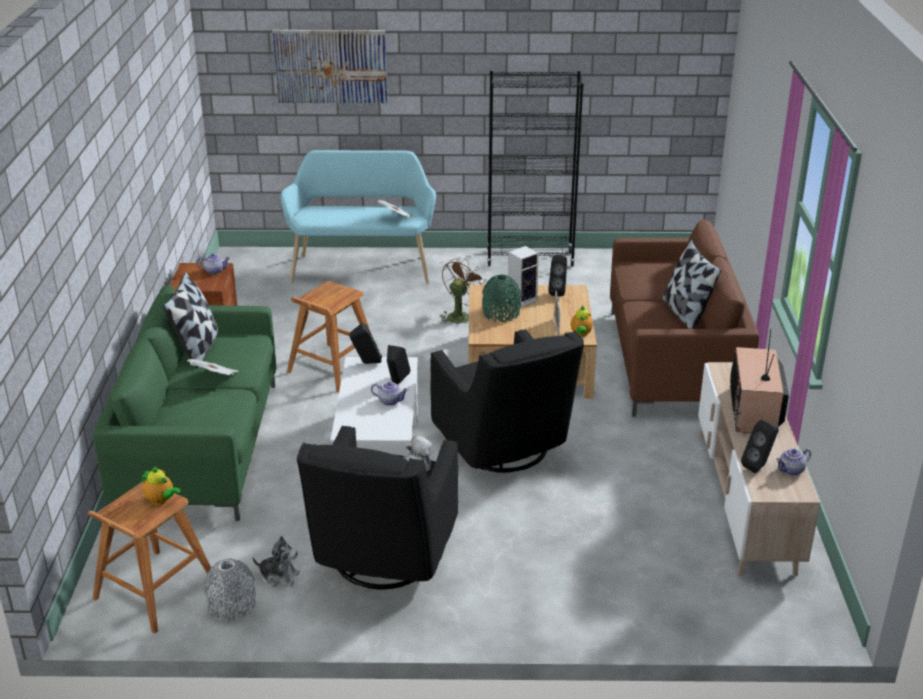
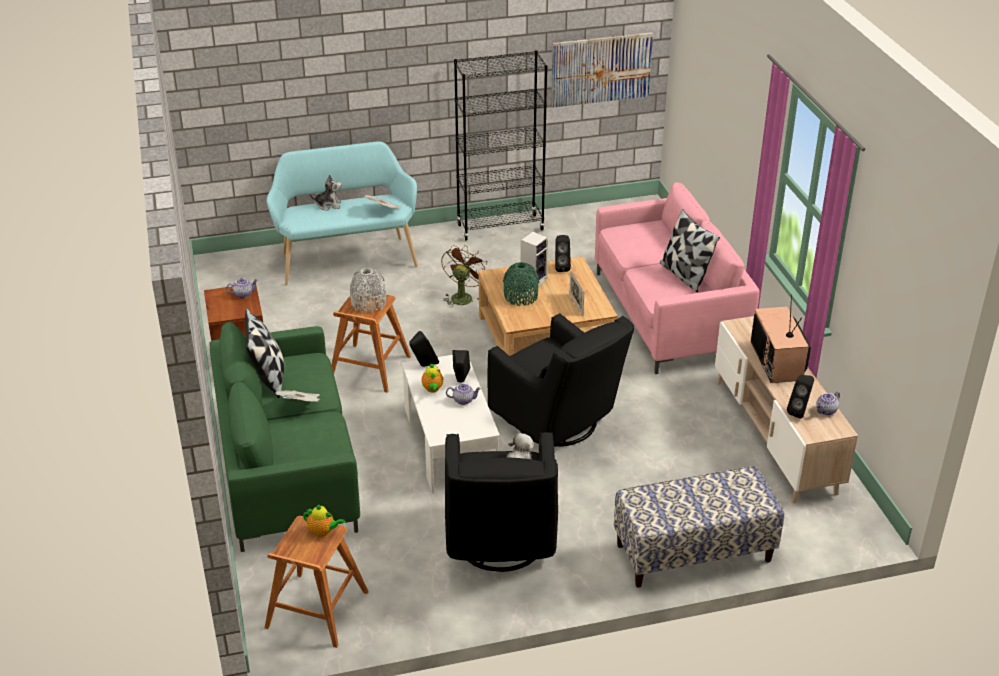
camera: 15 degrees left, 5 degrees up
(232, 605) = (391, 609): grey vase -> grey vase (368, 303)
(279, 576) = (419, 576): plush toy -> plush toy (328, 205)
(330, 66) = (299, 70): picture -> picture (601, 69)
(581, 334) = (599, 307): teapot -> teapot (432, 389)
(596, 609) = (693, 553): none -> bench
(673, 362) = (668, 315): brown sofa -> pink sofa

